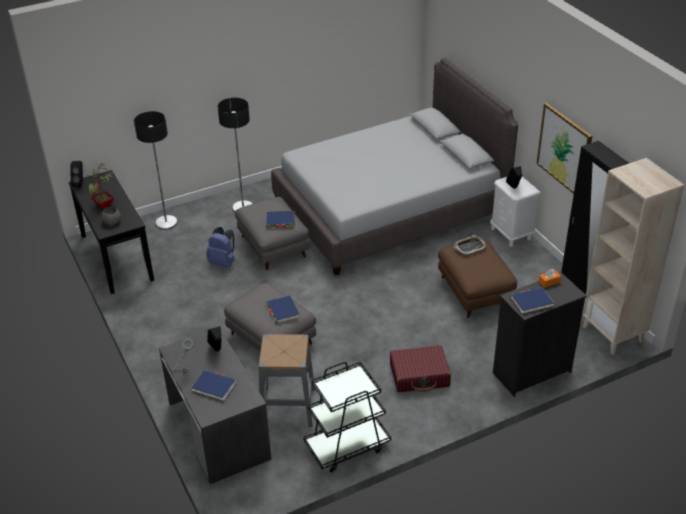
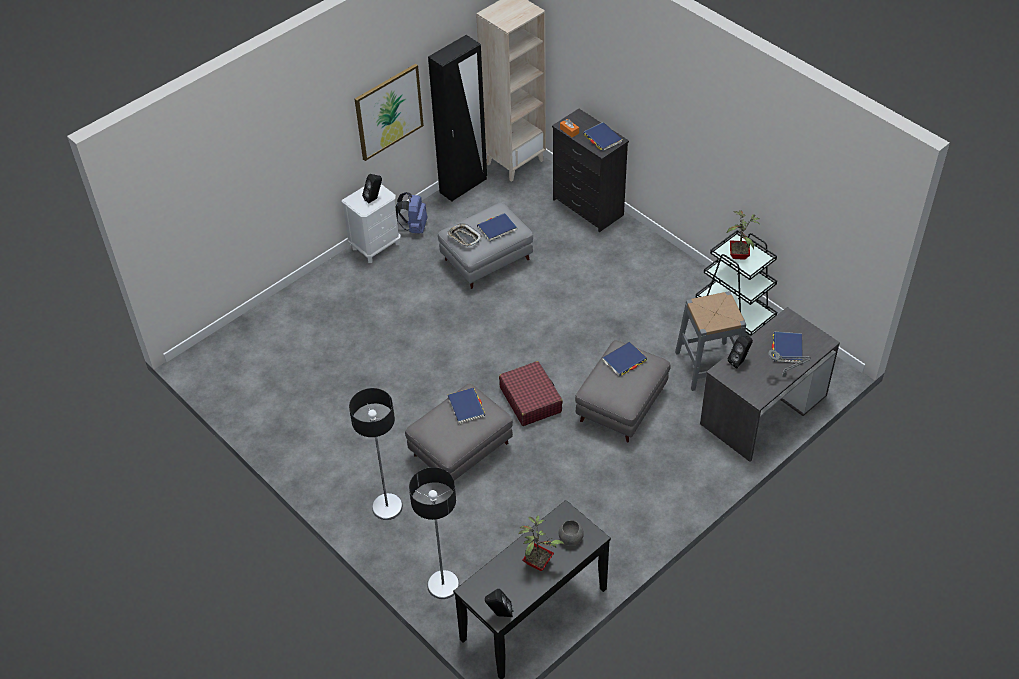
camera: 105 degrees left, 10 degrees up
(223, 262) = (506, 491): blue backpack -> blue backpack (414, 227)
(347, 385) = (740, 255): none -> potted plant
(389, 209) = (354, 356): grey bed -> none
(419, 375) = (624, 280): red suitcase -> red suitcase (530, 399)
(475, 267) = (497, 228): none -> blue book
(475, 292) = (486, 259): brown ottoman -> grey ottoman

